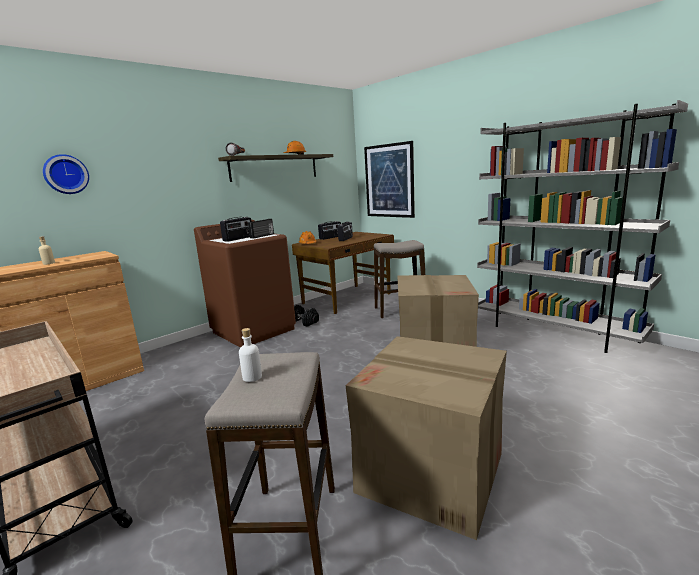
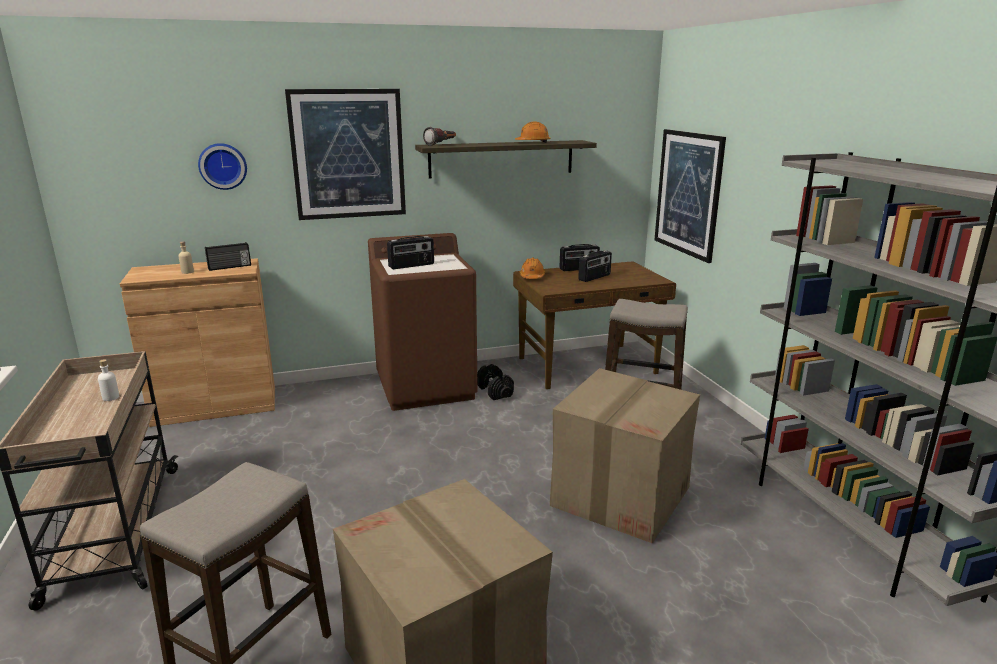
camera: 25 degrees right, 5 degrees up
(170, 164) = (348, 154): none -> picture
(252, 377) = (218, 494): white bottle -> white bottle (111, 397)
(262, 236) = (444, 266): radio -> radio (229, 267)

